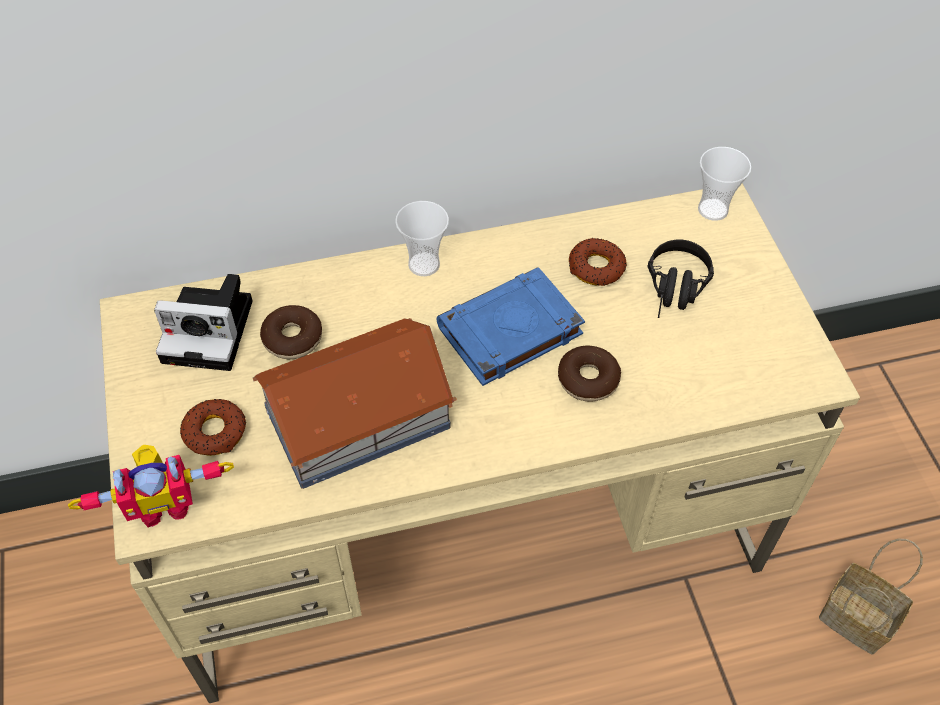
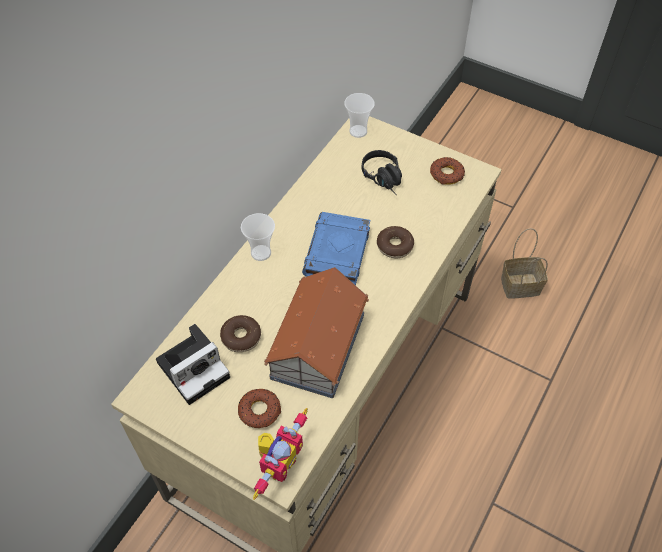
camera: 45 degrees left, 0 degrees up
(596, 267) = (340, 194): donut -> donut (446, 174)

